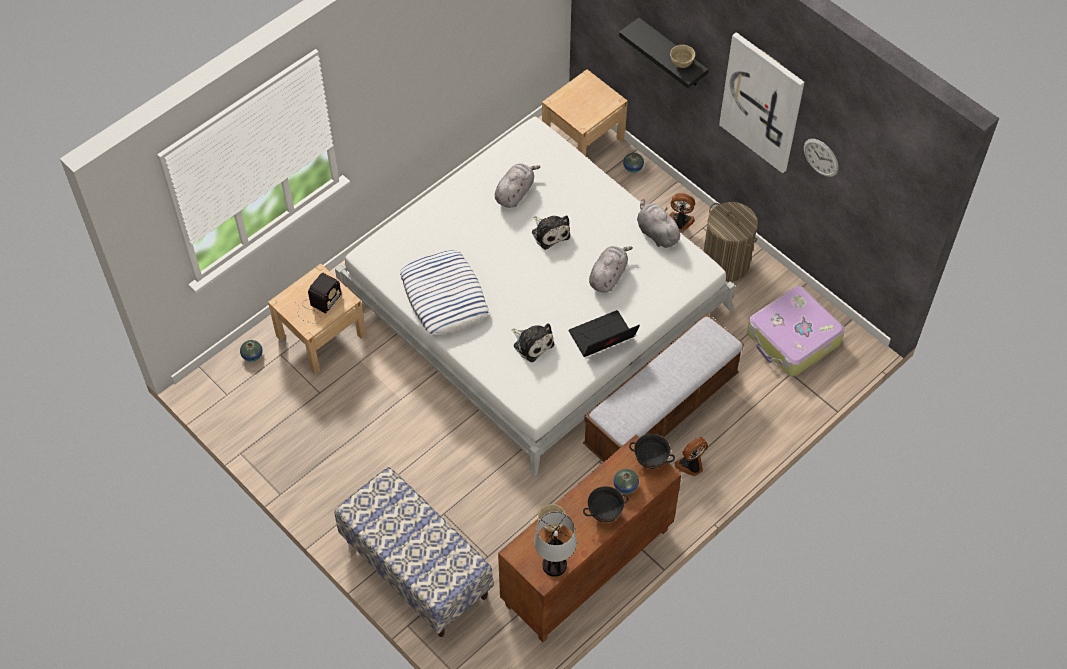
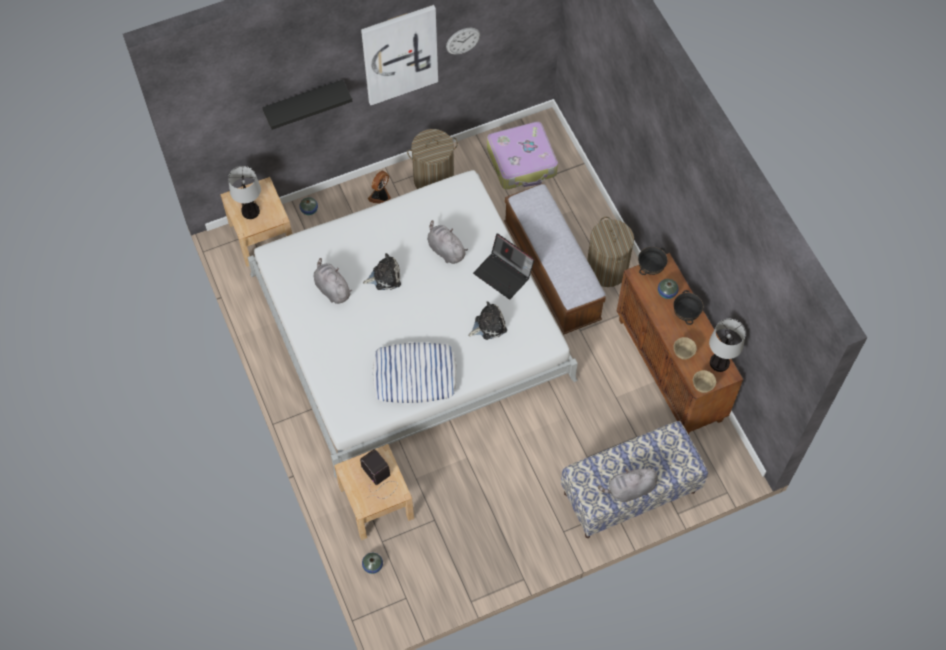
camera: 70 degrees left, 5 degrees up
(578, 99) = (251, 211): none -> table lamp
(602, 339) = (504, 274): laptop -> laptop turned 45 degrees counterclockwise
(656, 233) = (418, 202): grey plush toy -> grey plush toy (629, 490)
(681, 63) = (328, 95): beige bowl -> beige bowl (702, 386)
(691, 465) = (607, 269): fan -> laundry basket

